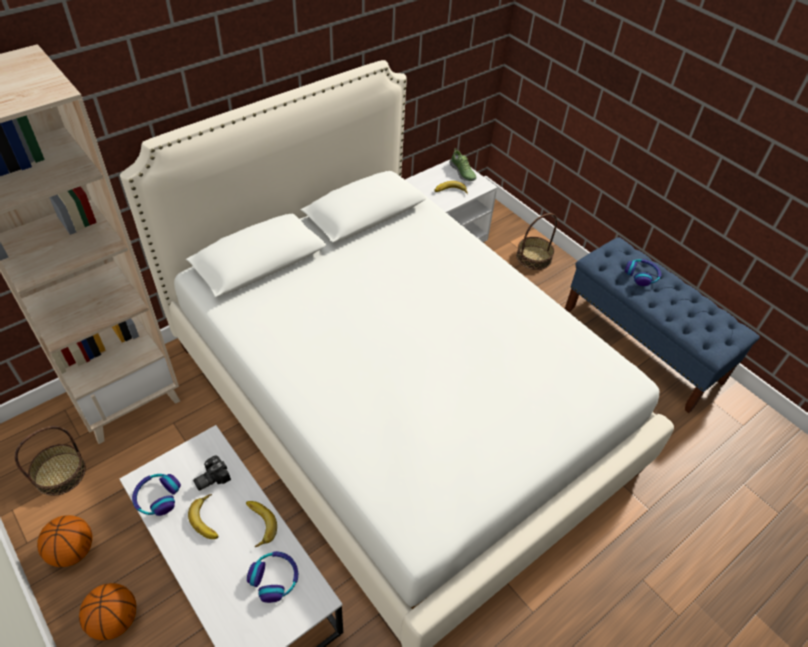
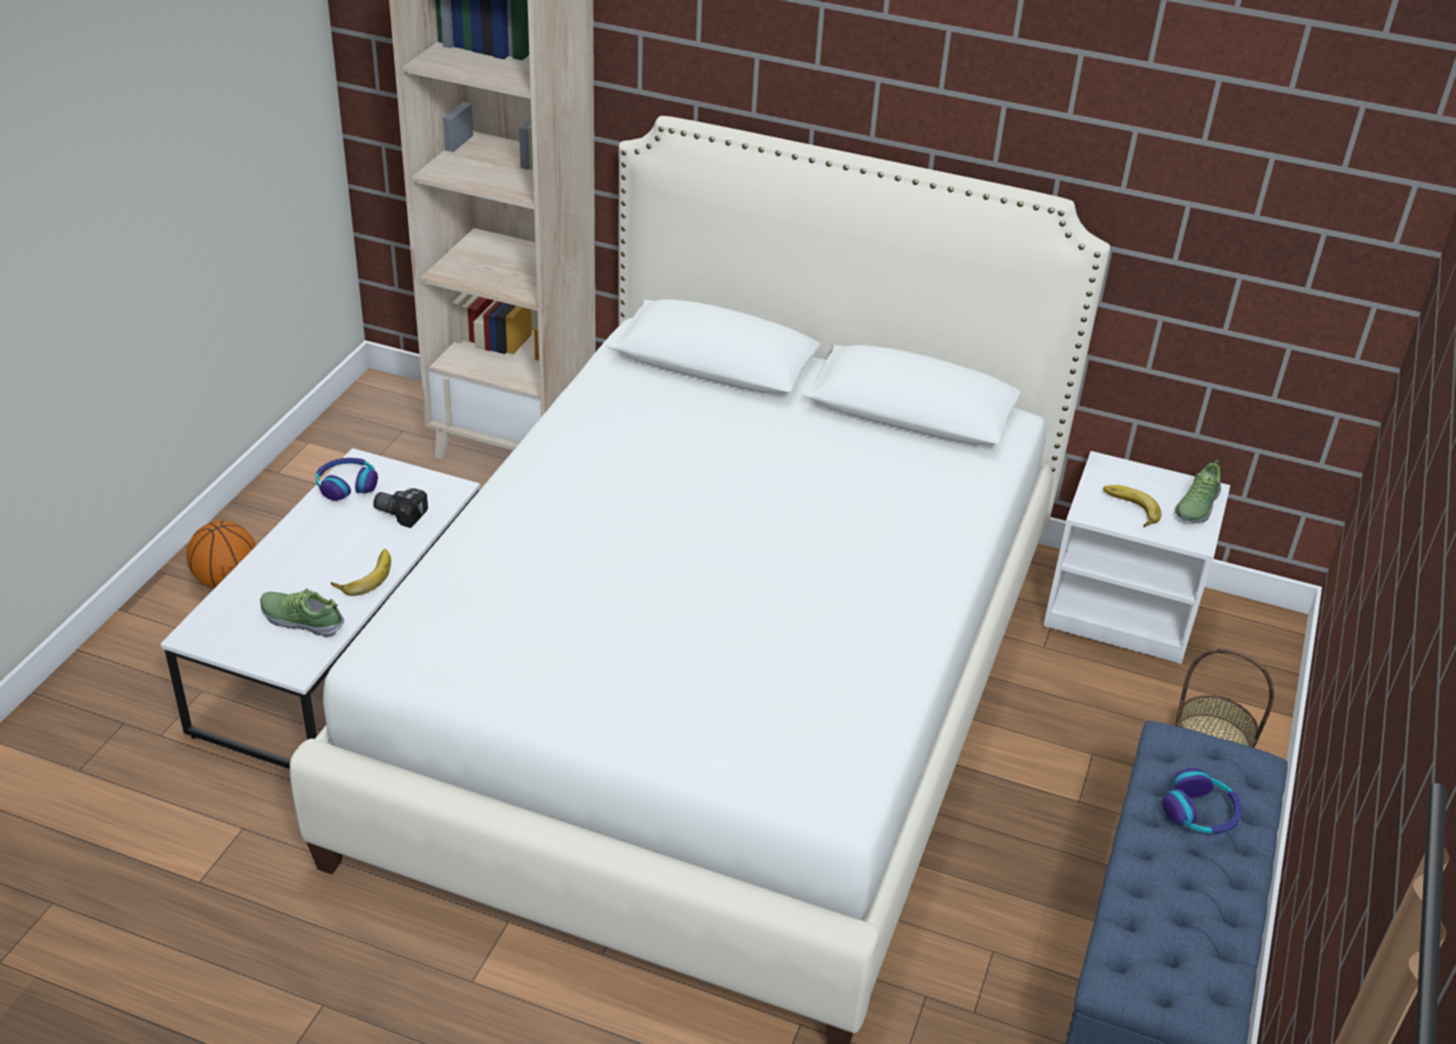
camera: 60 degrees right, 10 degrees down
(60, 473) = (375, 450): basket -> none
(73, 551) = (288, 509): basketball -> none
(209, 518) = (346, 535): banana -> none
(274, 578) = (302, 619): headphones -> shoe

